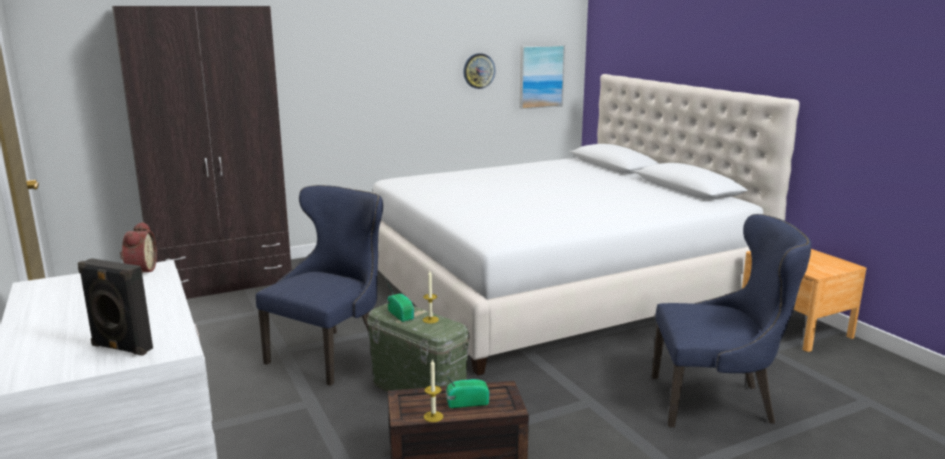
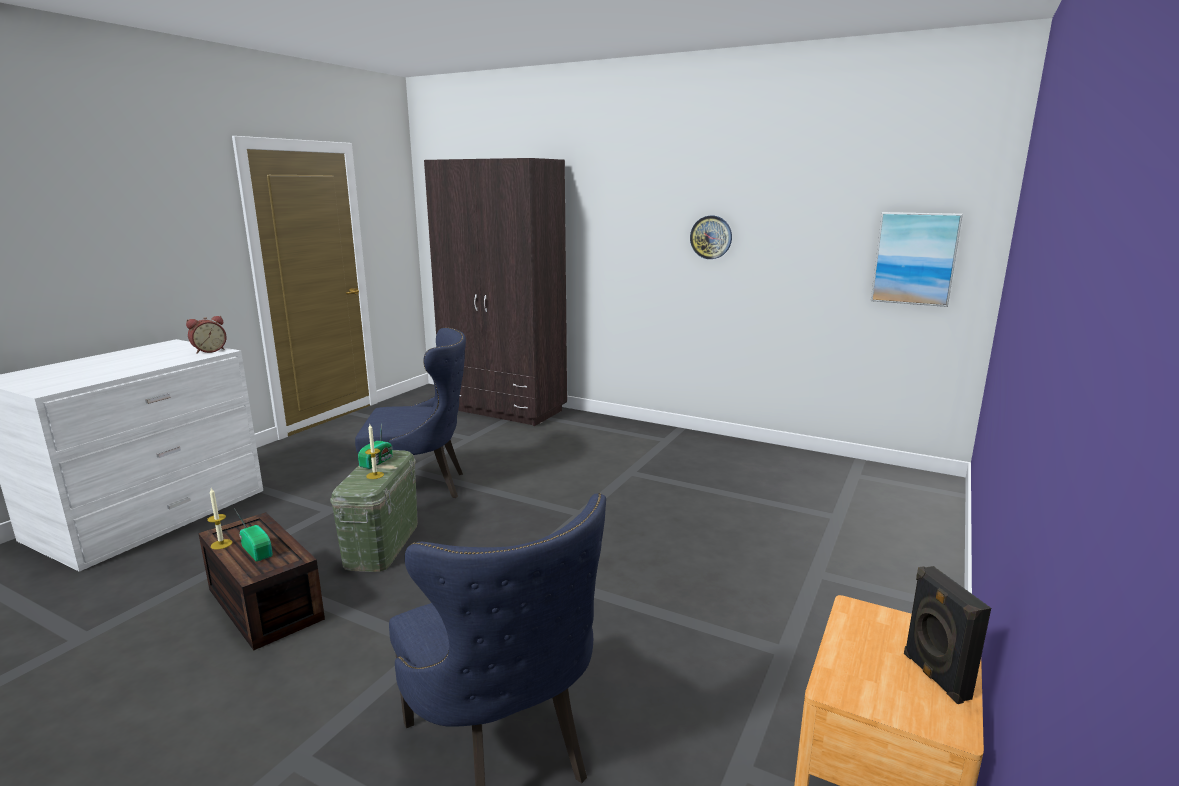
camera: 55 degrees right, 0 degrees up
(120, 348) = (49, 381): black speaker -> black speaker (934, 676)
(478, 71) = (810, 242): wall clock -> wall clock (711, 237)
(555, 283) = (719, 529): white bed -> none

